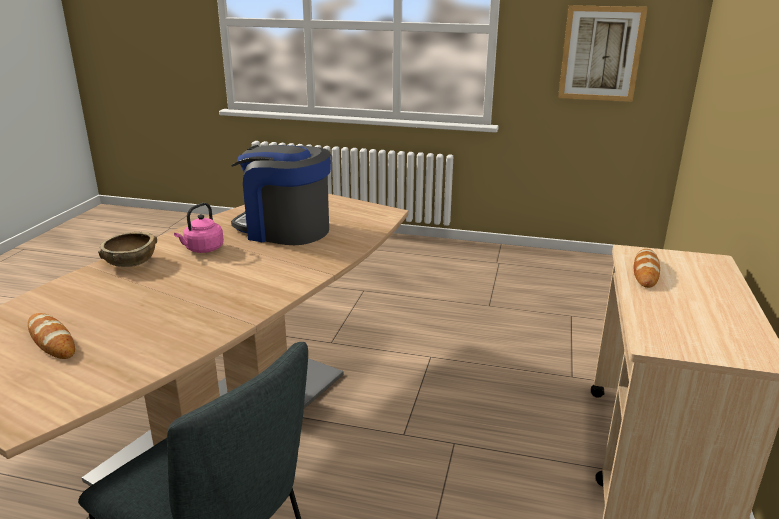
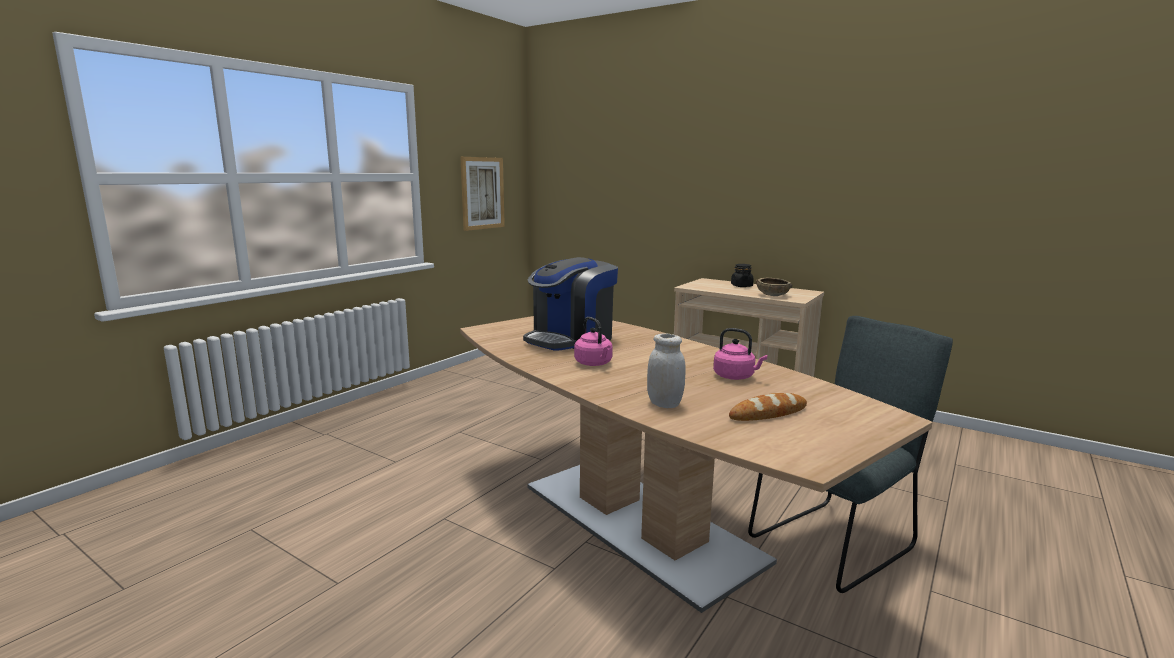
camera: 70 degrees left, 10 degrees down
(83, 290) = (664, 404): none -> white jar
(131, 263) = (606, 387): brown bowl -> brown bowl (772, 295)
(172, 317) = (736, 377): none -> pink kettle
(645, 272) = (715, 289): bread -> none
(708, 290) = (741, 286): none -> black jar

